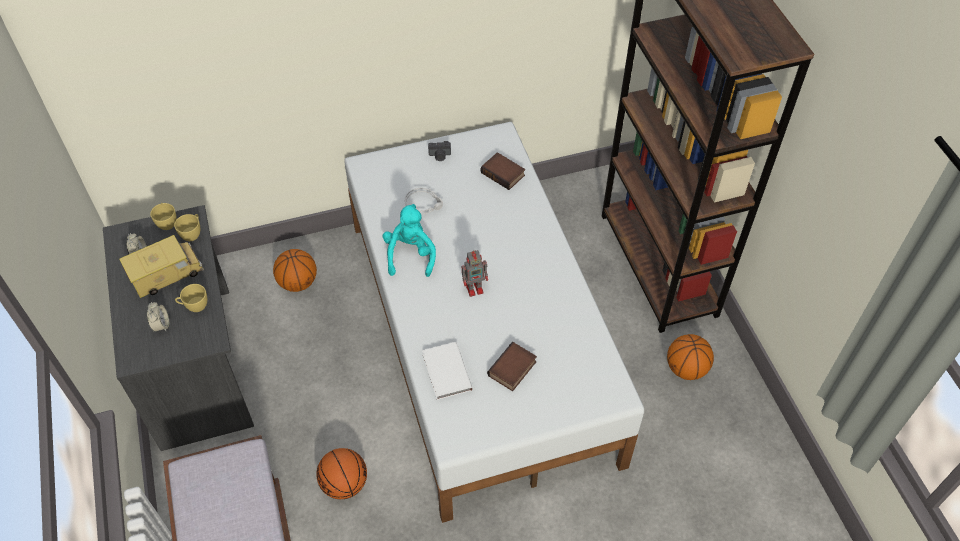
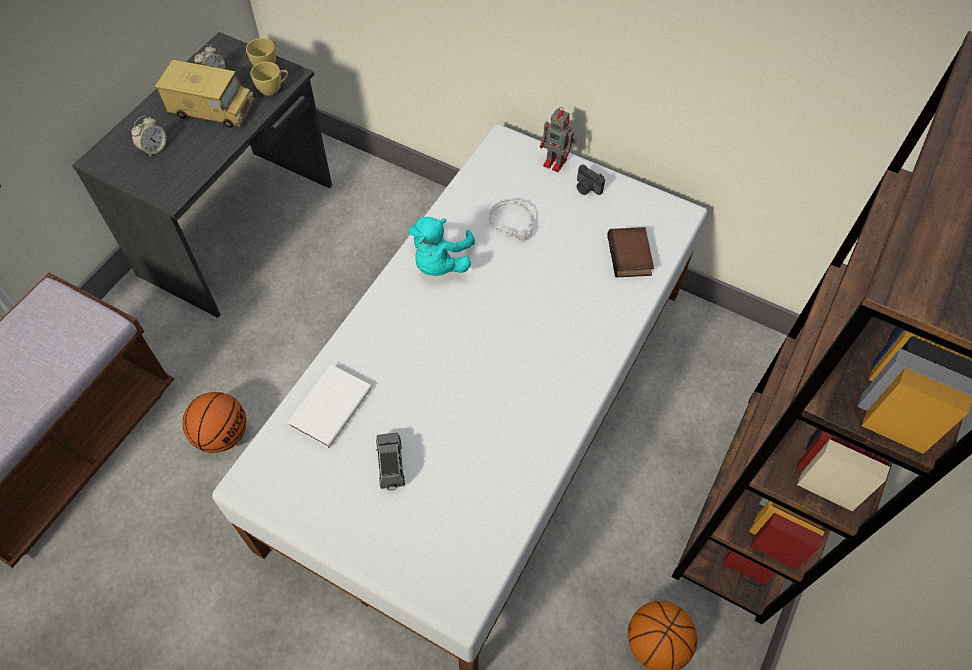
camera: 45 degrees right, 5 degrees up
(194, 306) = (196, 153): yellow cup -> none
(298, 282) = (391, 224): basketball -> none
(410, 255) = (439, 263): turquoise plush toy -> turquoise plush toy turned 150 degrees clockwise
(475, 288) = (459, 348): toy robot -> toy robot (556, 163)
(512, 370) = (391, 466): book -> grey toy car

